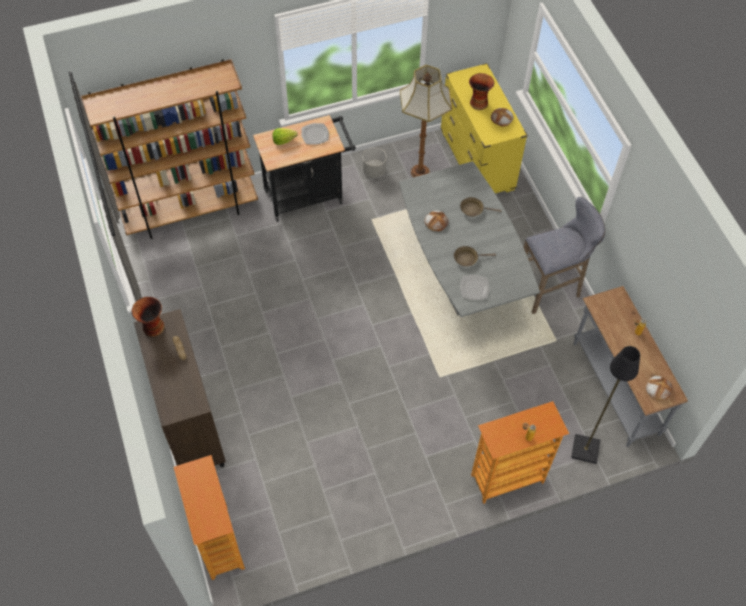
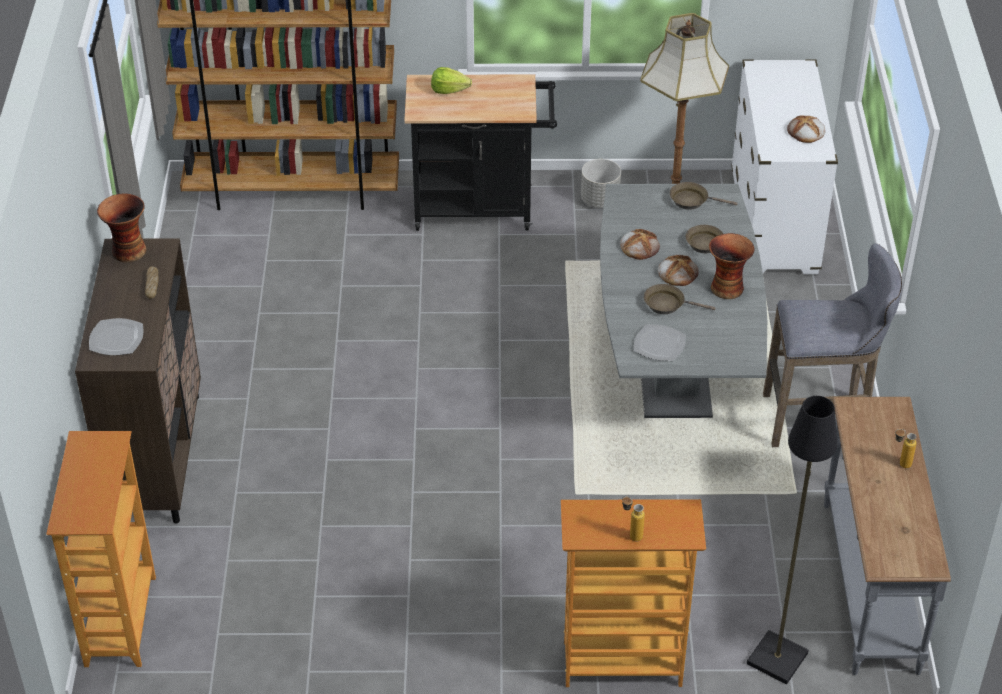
camera: 20 degrees right, 15 degrees down
(315, 135) = (499, 93): plate -> plate (116, 339)
(452, 180) = (692, 200): none -> brown frying pan
(477, 160) = (774, 223): yellow dresser -> white dresser
(478, 102) = (777, 105): vase -> vase (727, 287)
(658, 388) = (905, 549): bread -> bread (677, 272)

